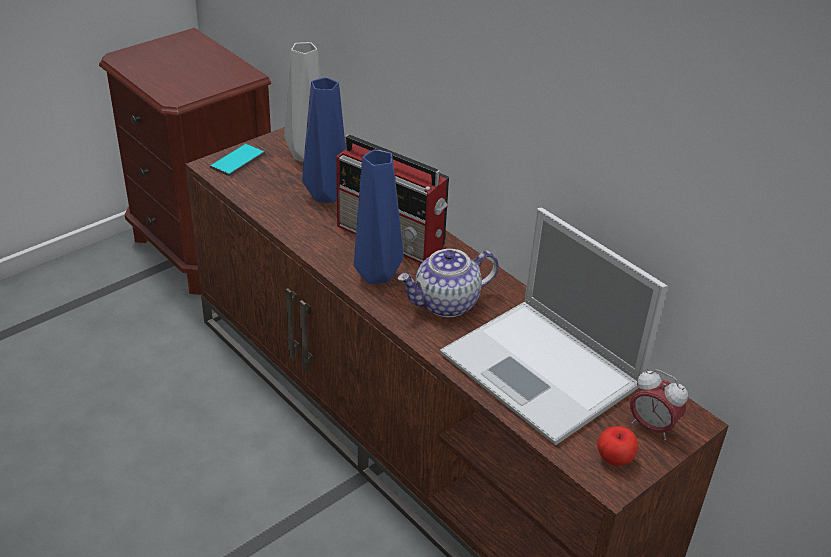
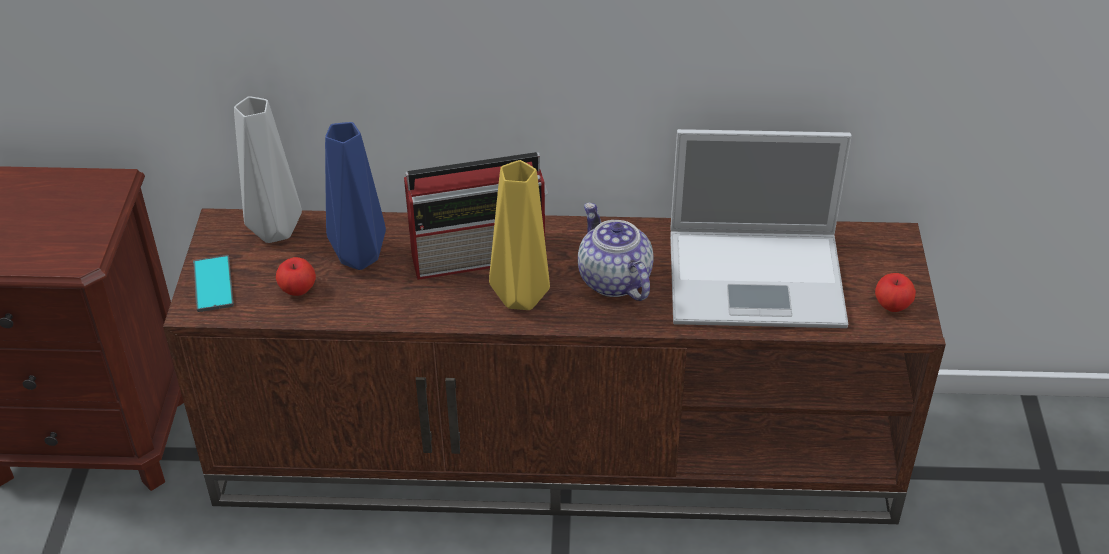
camera: 45 degrees left, 5 degrees up
(271, 189) = (298, 289): none -> apple
(374, 275) = (520, 300): blue vase -> yellow vase
(446, 304) = (613, 279): teapot -> teapot turned 135 degrees clockwise
(651, 427) = (880, 263): alarm clock -> none

